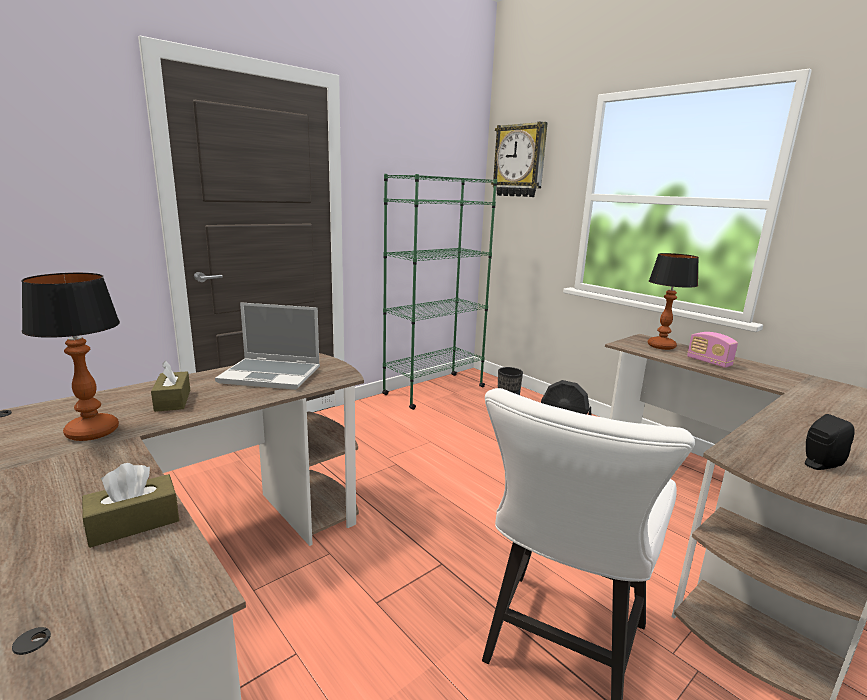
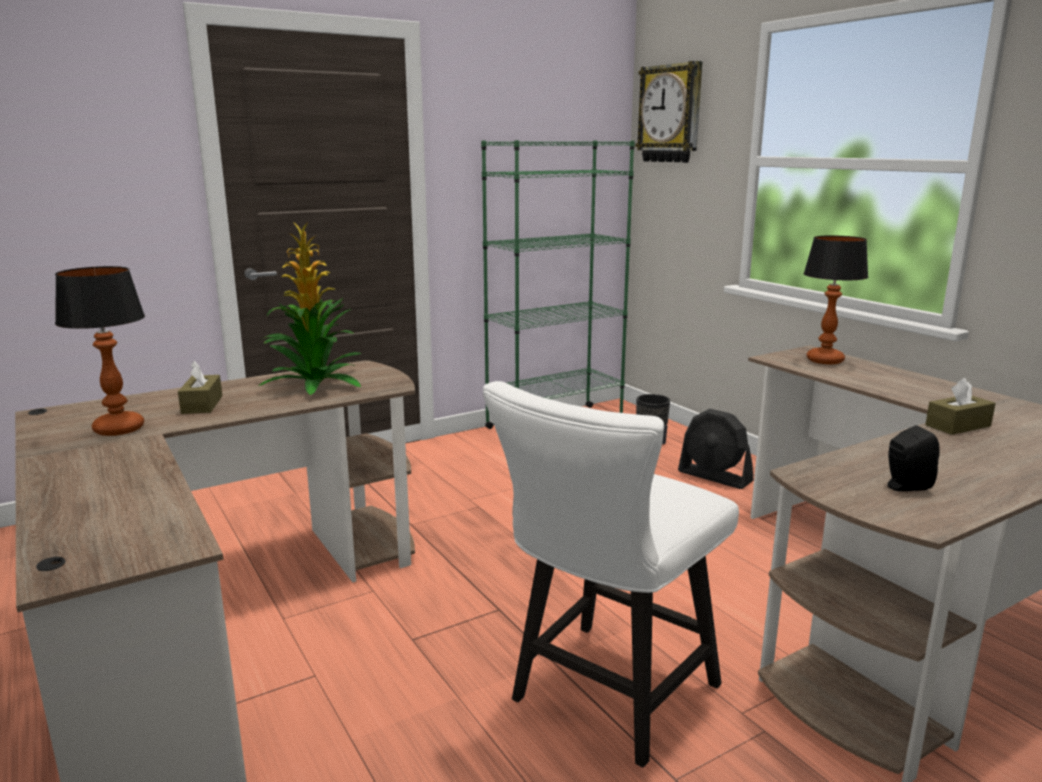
camera: 10 degrees right, 0 degrees up
(134, 523) = (143, 498): brown tissue box -> brown tissue box (958, 425)
(272, 375) = (314, 383): laptop -> potted plant
(708, 362) = (875, 380): radio -> none

